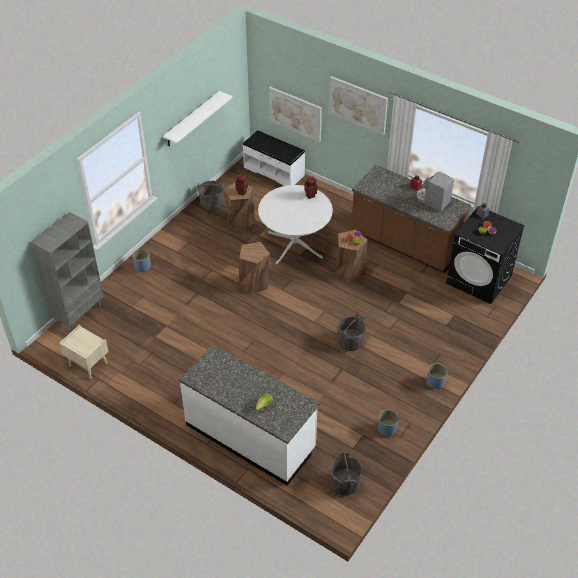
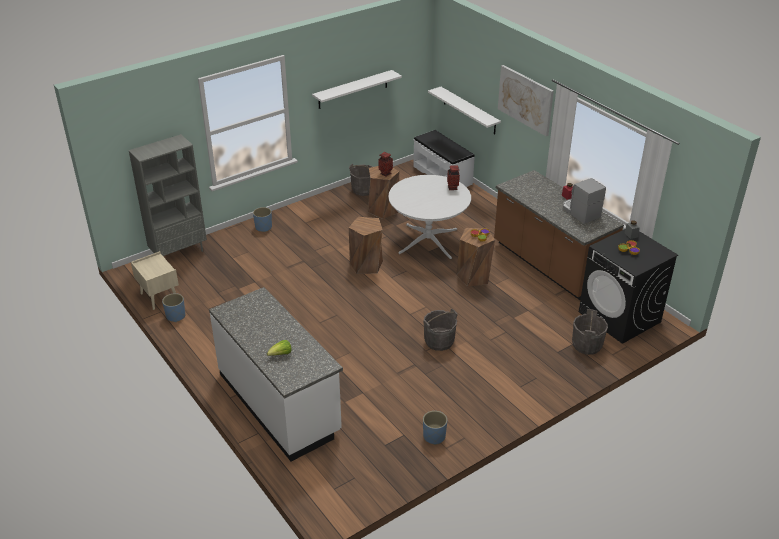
camera: 20 degrees right, 10 degrees down
(295, 113) = (469, 110): picture -> white shelf
(345, 483) = (356, 478): grey bucket -> grey bucket (587, 345)
(435, 382) = (515, 405): blue planter -> blue planter (175, 316)

